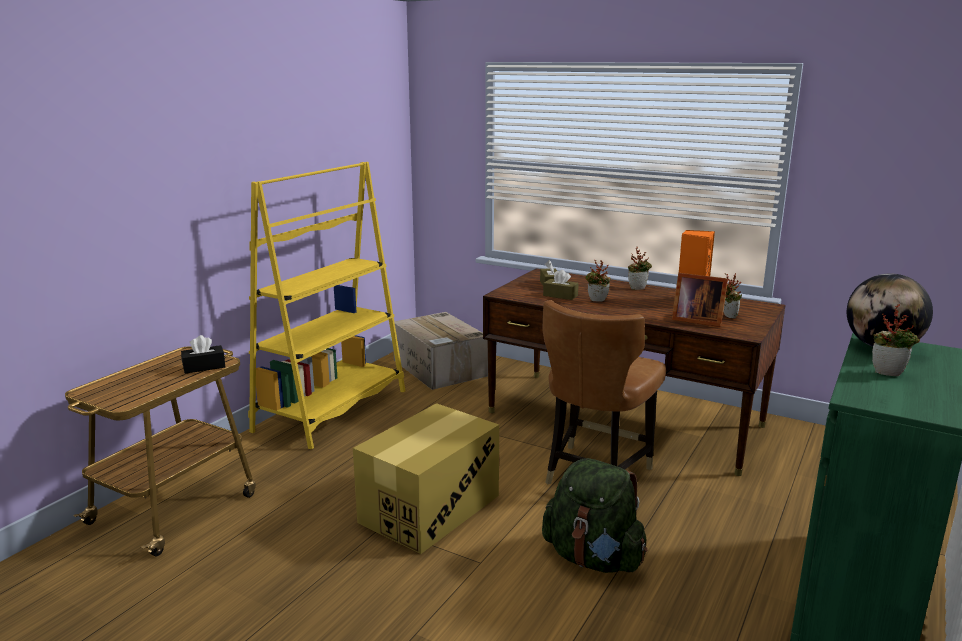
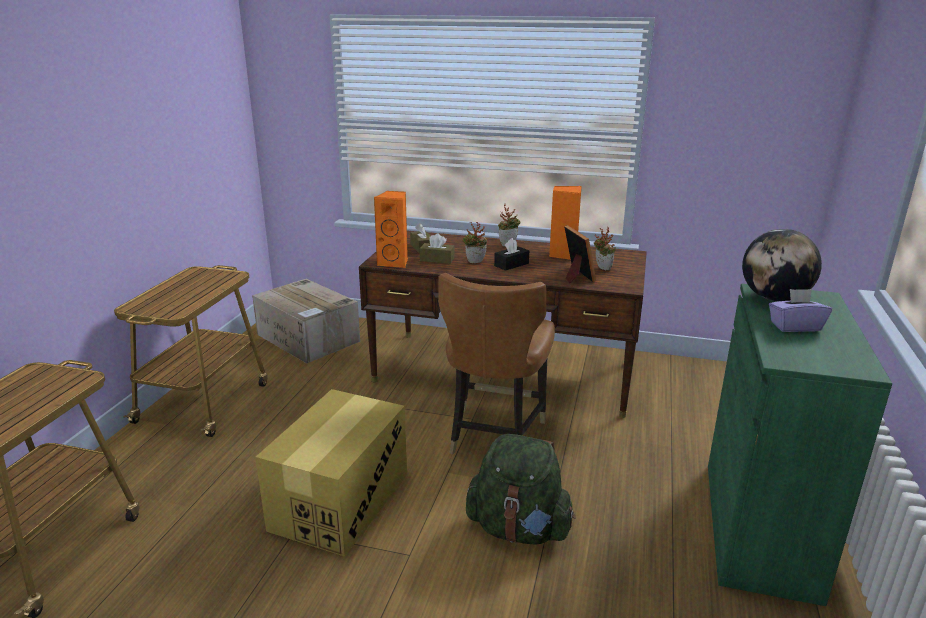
camera: 15 degrees left, 5 degrees up
(204, 367) = (61, 388): black tissue box -> black tissue box (511, 264)
(332, 411) = (204, 401): yellow bookcase -> cart
(518, 295) = (395, 262): none -> orange speaker
(695, 320) = (575, 275): picture frame -> picture frame turned 120 degrees counterclockwise
(889, 372) = (795, 326): potted plant -> purple tissue box

